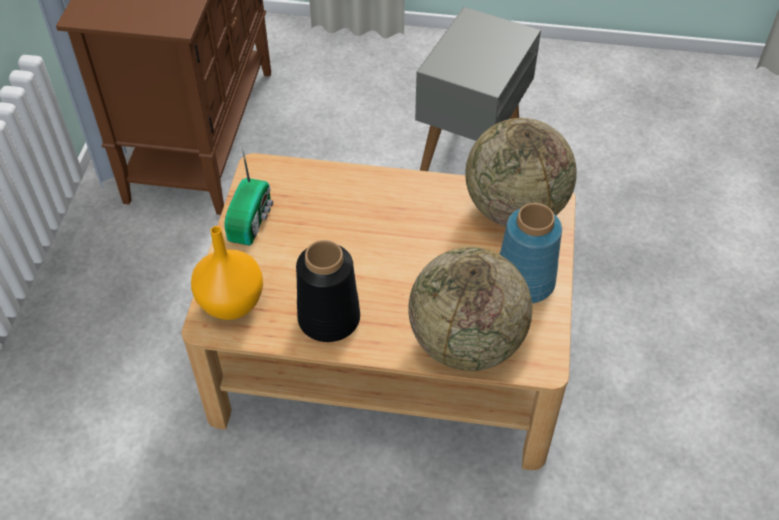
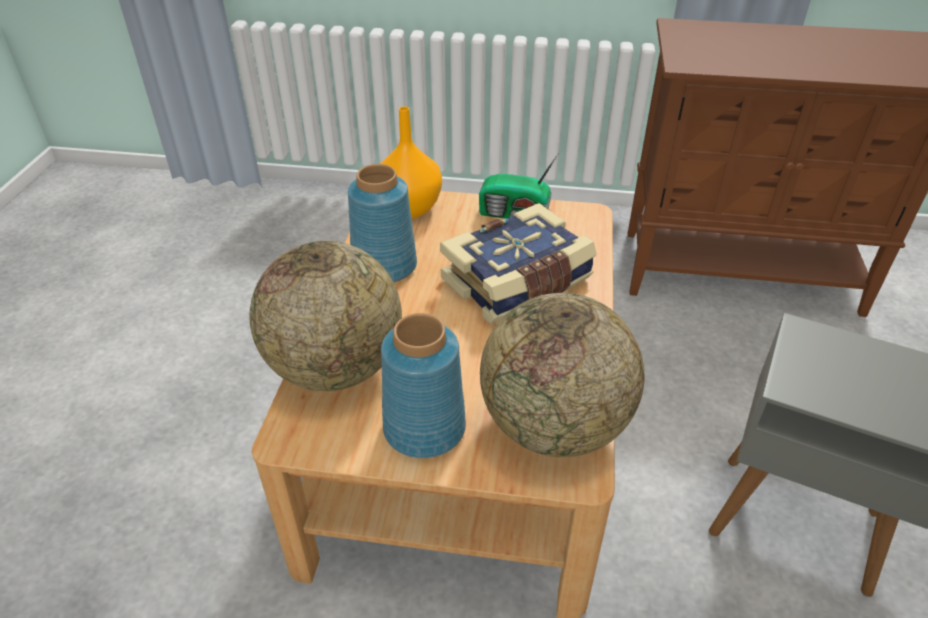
camera: 90 degrees right, 10 degrees down
(330, 318) = (384, 267): black vase -> blue vase
(357, 222) = (518, 283): none -> book

